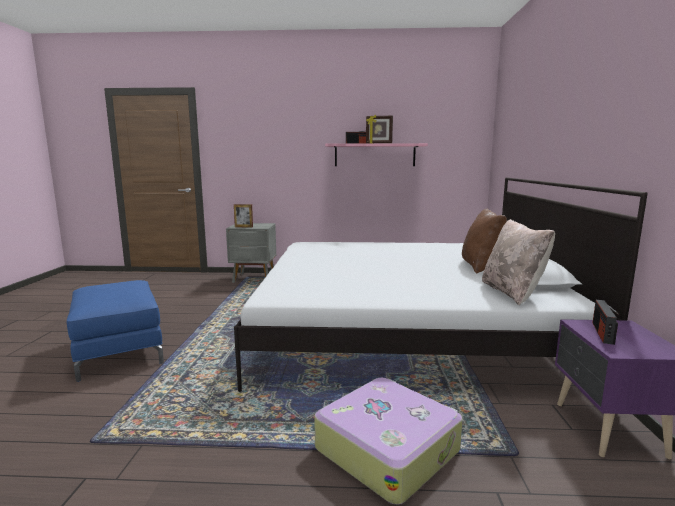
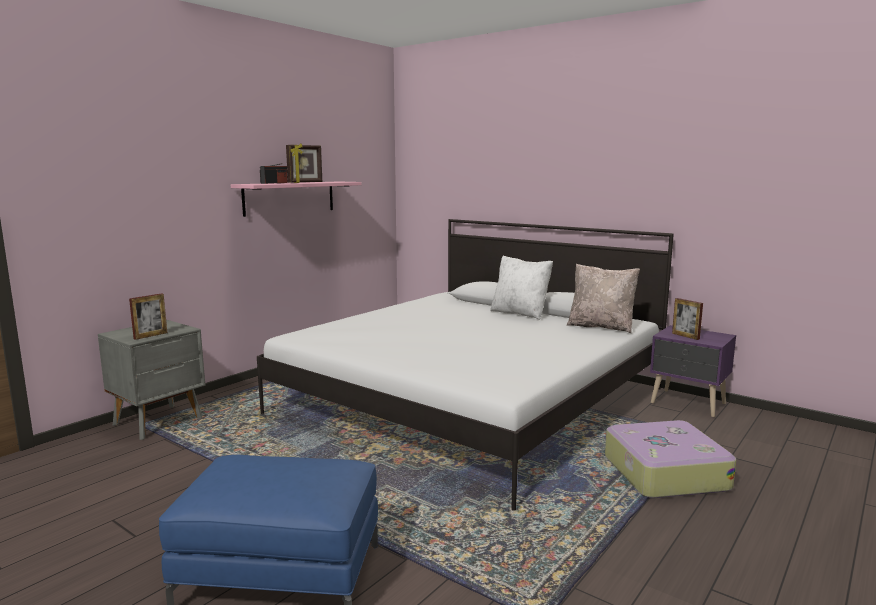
camera: 55 degrees left, 0 degrees up
(481, 266) = (520, 313): brown pillow -> white pillow
(602, 333) = (685, 336): radio -> picture frame

